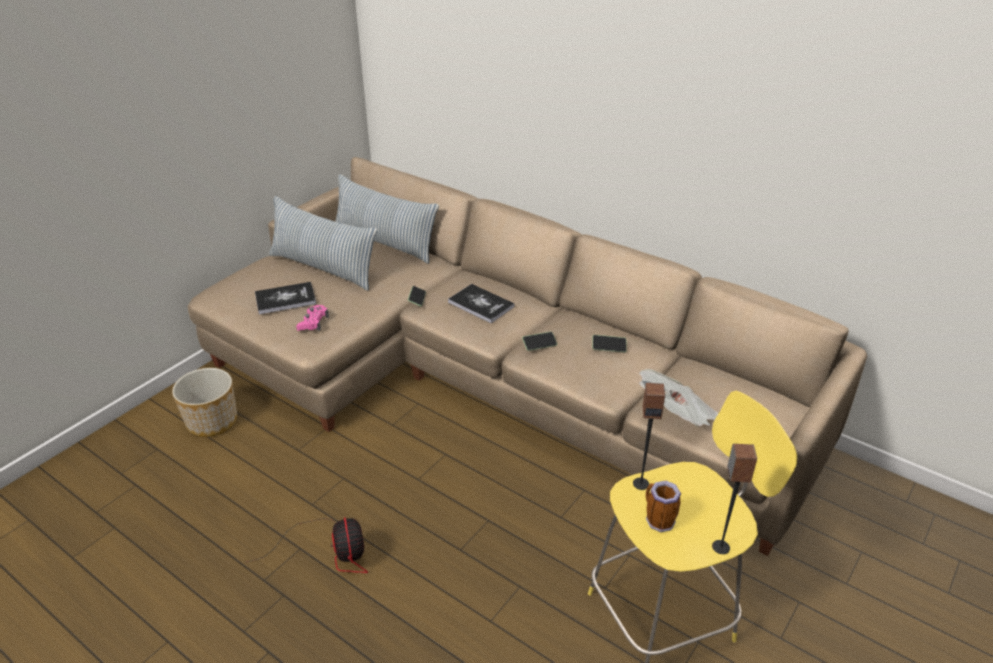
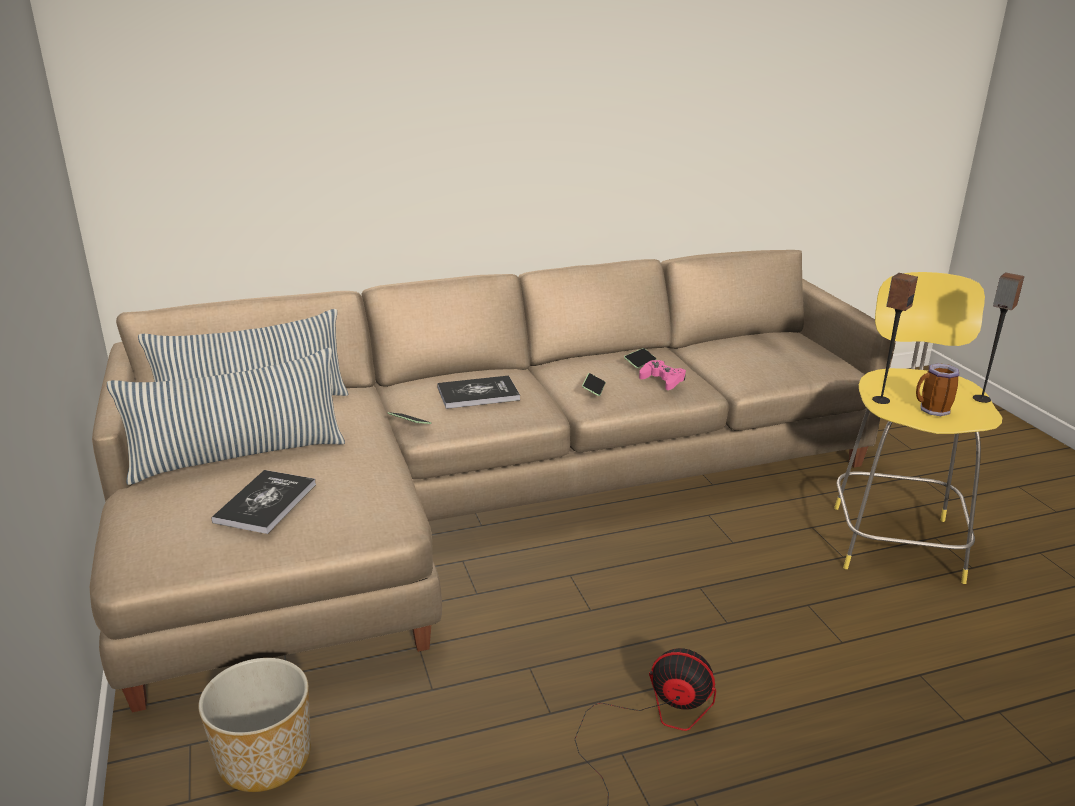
camera: 55 degrees left, 10 degrees down
(313, 322) = (352, 500): pink game controller -> pink game controller (662, 380)
(677, 416) = (772, 372): newspaper -> none

